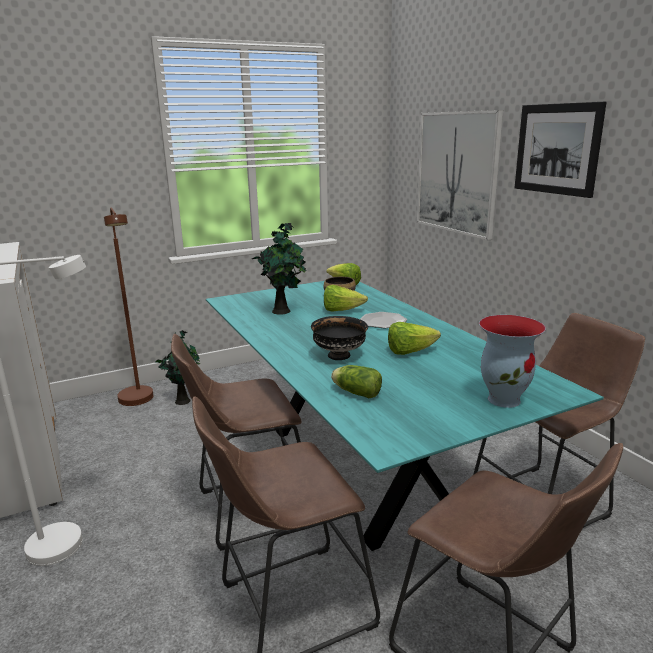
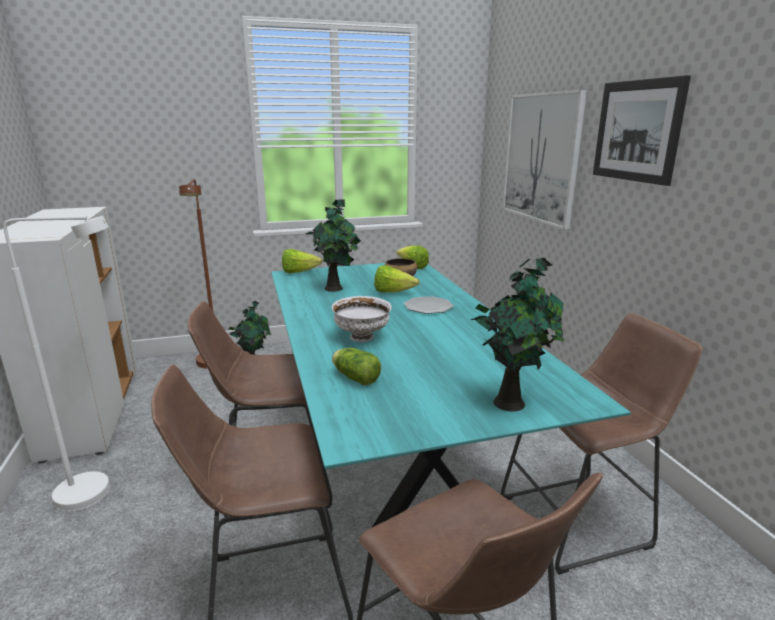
camera: 10 degrees right, 0 degrees up
(340, 356) = (362, 338): black bowl -> white bowl
(410, 352) = (437, 340): lettuce -> lettuce (299, 272)
(504, 399) = (511, 402): vase -> potted plant

